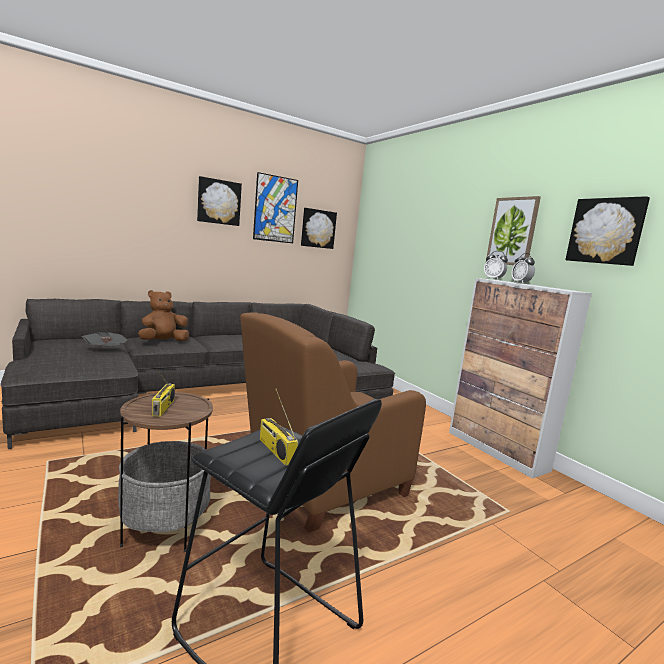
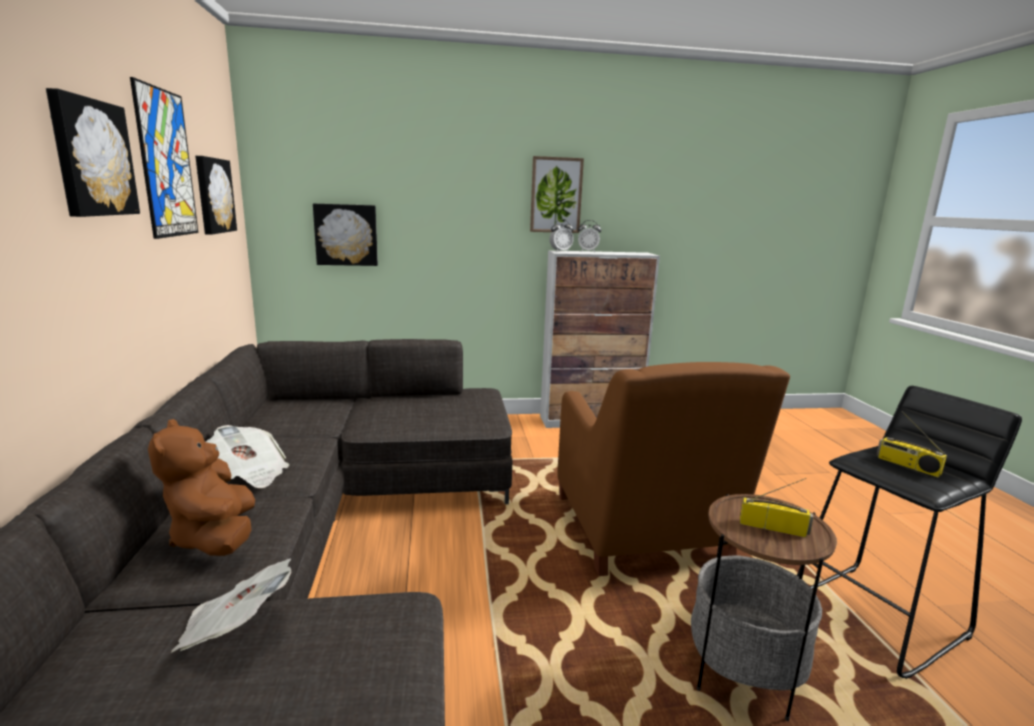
camera: 65 degrees left, 5 degrees up
(217, 339) = (250, 473): none -> newspaper
(275, 450) = (907, 465): radio -> radio turned 60 degrees clockwise
(606, 231) = (647, 196): picture -> picture (346, 235)

